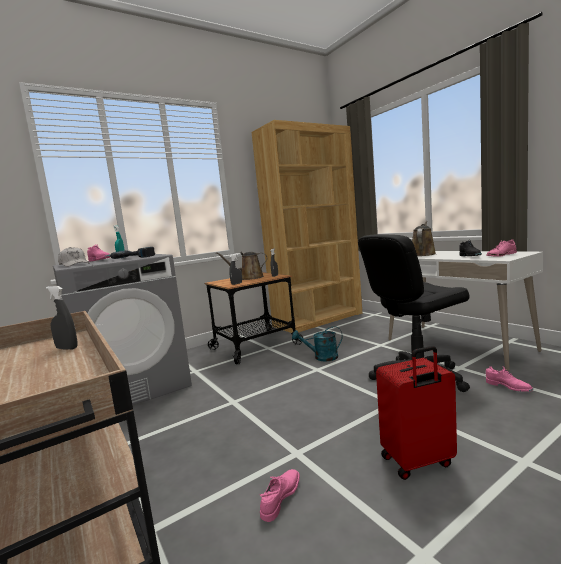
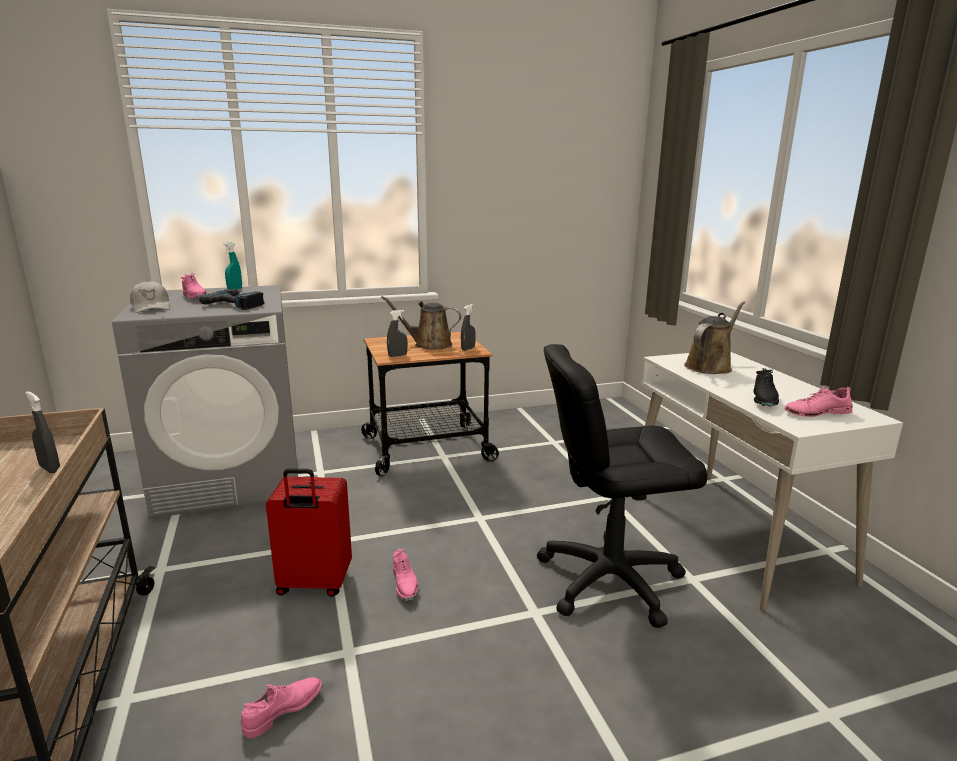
camera: 15 degrees right, 10 degrees up
(318, 319) = (557, 417): brown bookcase -> none
(321, 357) = (503, 497): turquoise watering can -> none
(418, 462) = (485, 721): red suitcase -> red suitcase (314, 584)
(508, 387) = (733, 641): pink shoe -> pink shoe (405, 585)

